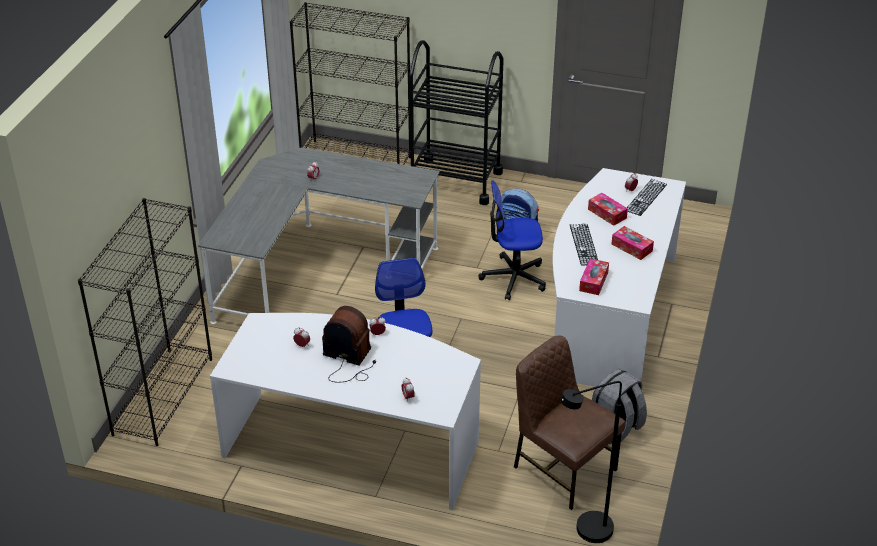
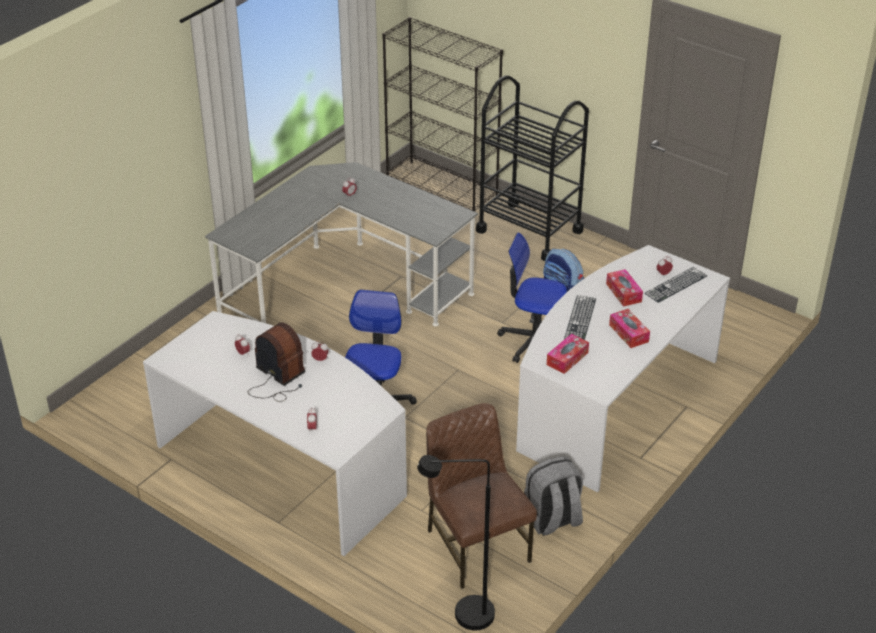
camera: 20 degrees right, 0 degrees up
(163, 395) = (137, 375): black bookcase -> none

